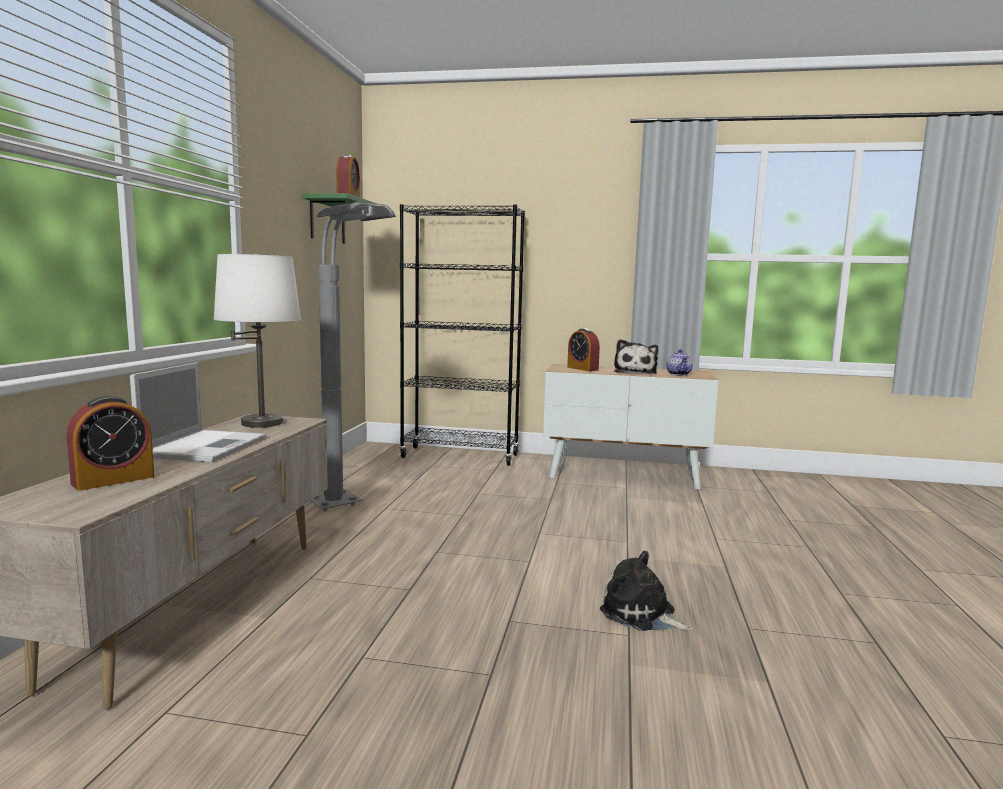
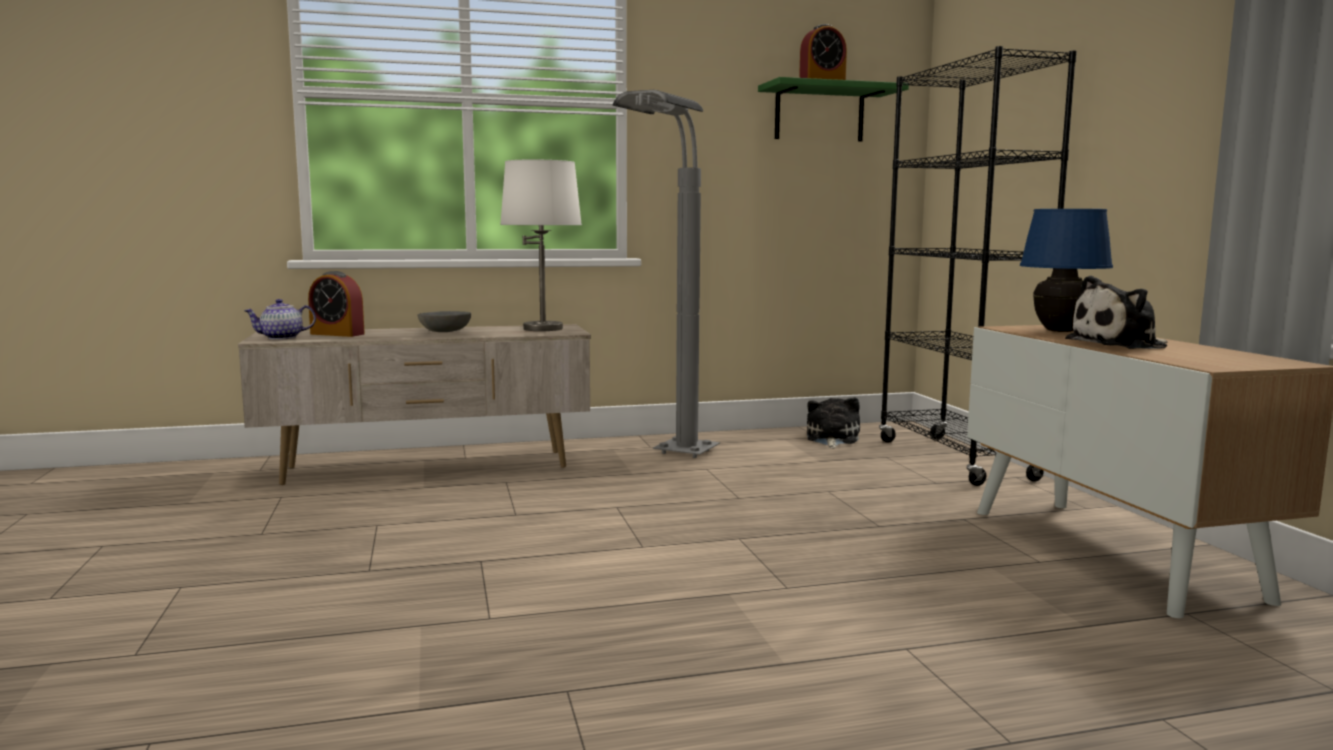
camera: 65 degrees right, 0 degrees up
(205, 446) = (445, 331): laptop -> grey bowl
(582, 369) = (1060, 331): alarm clock -> blue table lamp
(641, 614) = (550, 619): plush toy -> plush toy (831, 439)
(679, 374) = (1191, 357): teapot -> teapot (281, 338)

